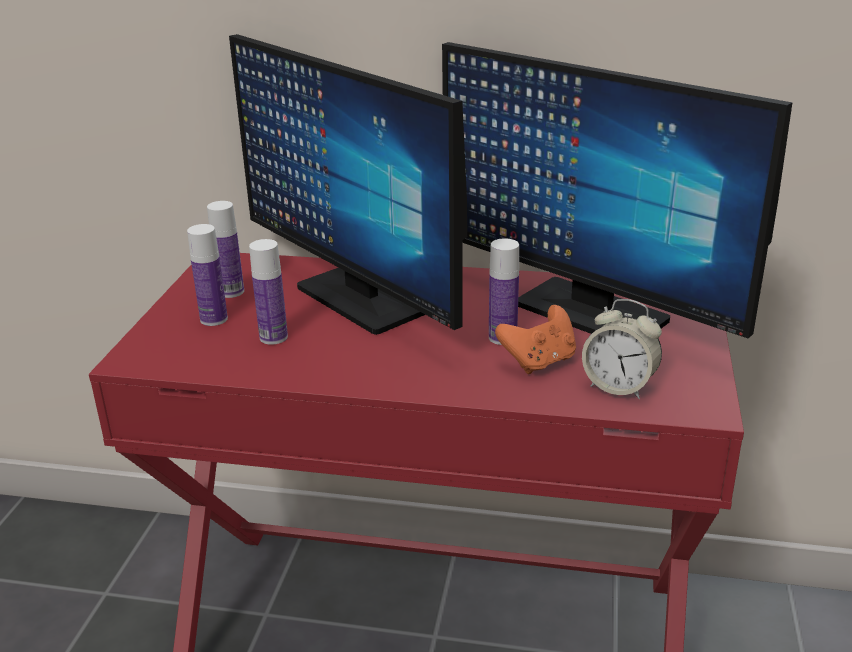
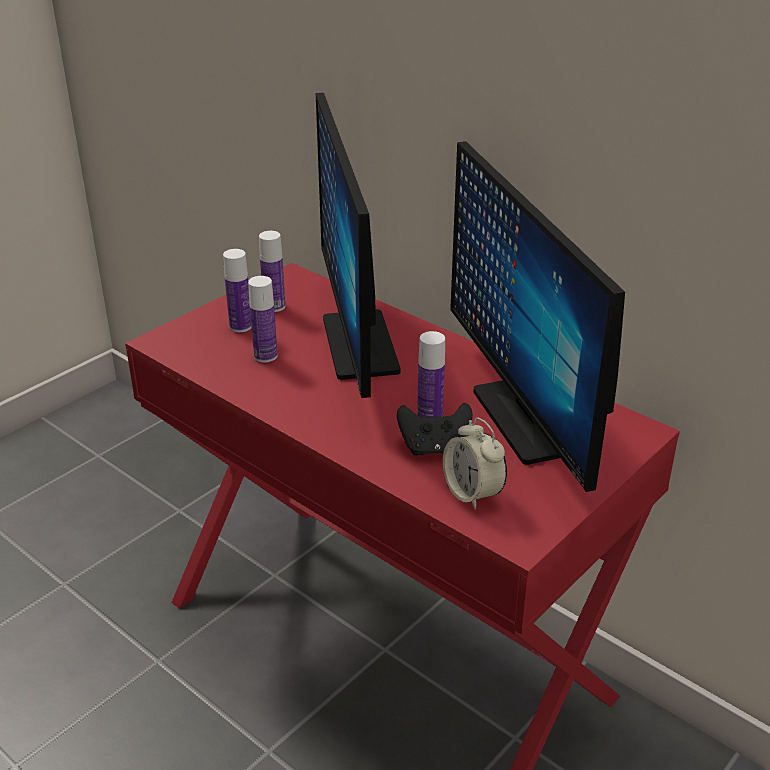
camera: 30 degrees right, 5 degrees up
(539, 362) = (434, 448): orange game controller -> black game controller

